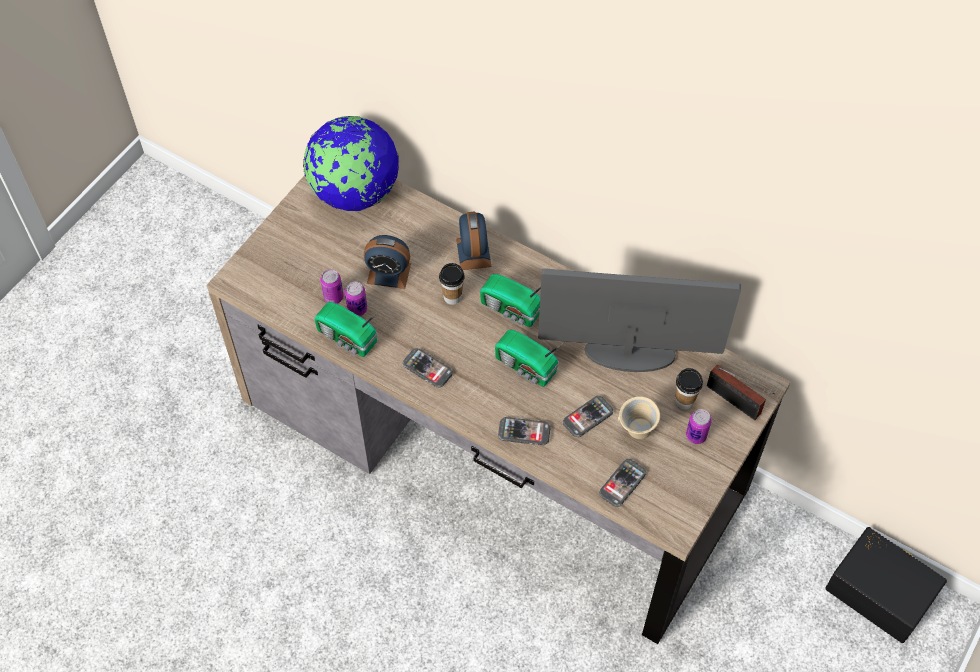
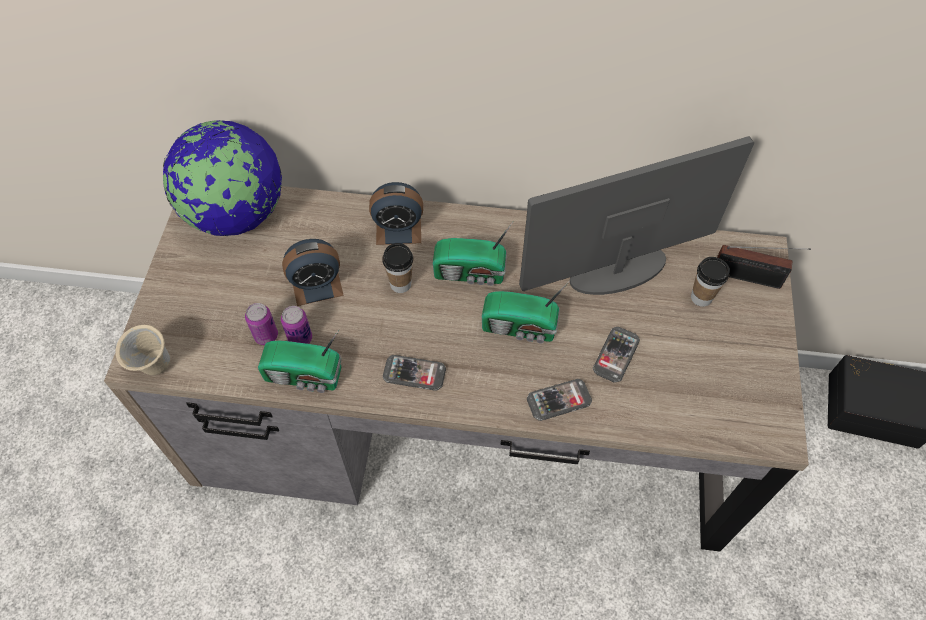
camera: 25 degrees left, 0 degrees up
(473, 252) = (398, 229): alarm clock -> alarm clock turned 60 degrees counterclockwise
(622, 483) = (694, 413): phone -> none
(636, 432) = (674, 351): beige mug -> beige mug (154, 368)
(696, 435) = (734, 328): can -> none

